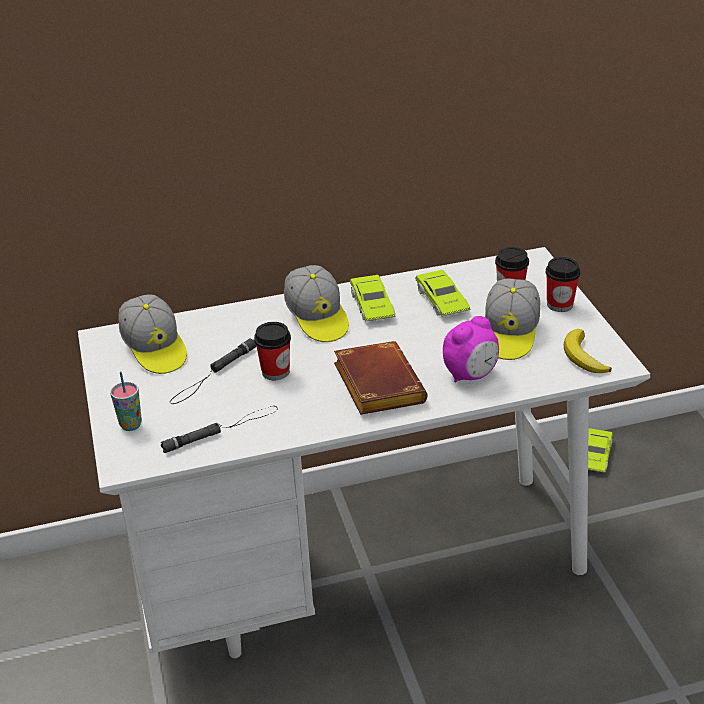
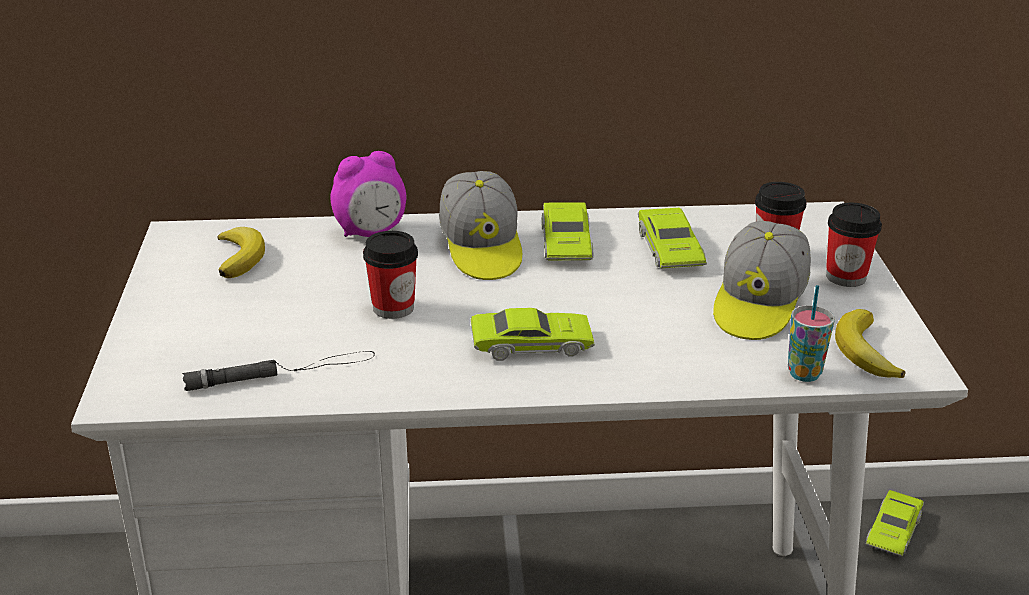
camera: 10 degrees right, 5 degrees down
(131, 425) = (158, 347): cup -> cup (804, 374)
(155, 349) = (240, 257): cap -> banana
(213, 375) = (304, 299): black flashlight -> none
(375, 384) = (531, 344): brown book -> green toy car
(470, 375) = (680, 352): alarm clock -> alarm clock (371, 233)

